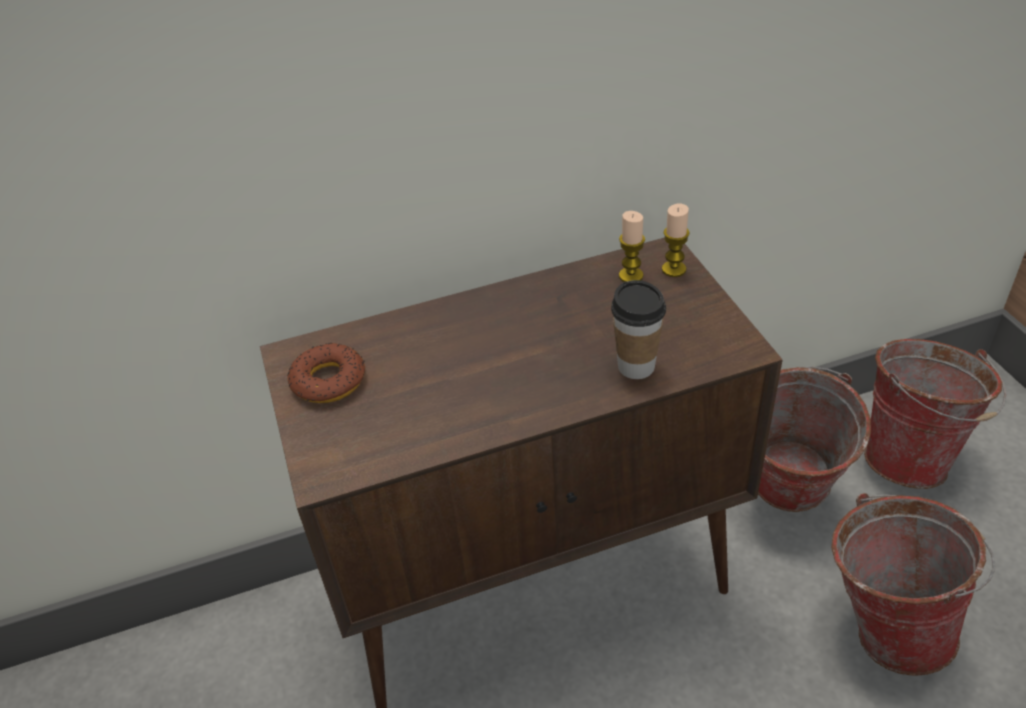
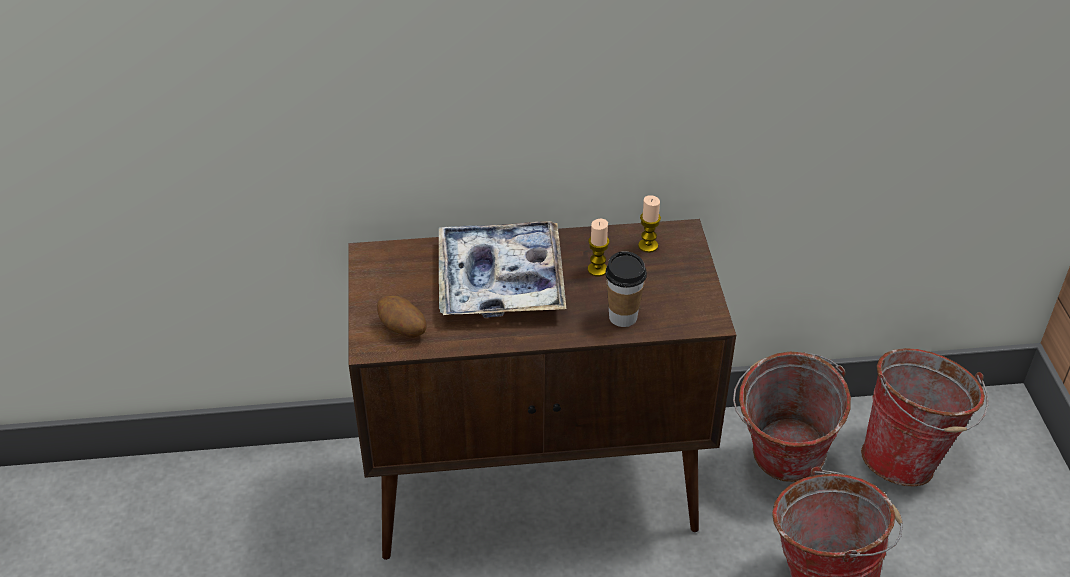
camera: 10 degrees right, 0 degrees up
(329, 380) = (393, 280): donut -> none
(359, 443) = (402, 330): none -> potato
(467, 353) = (500, 280): none -> tray
(673, 269) = (684, 247): candle -> candle (597, 269)

